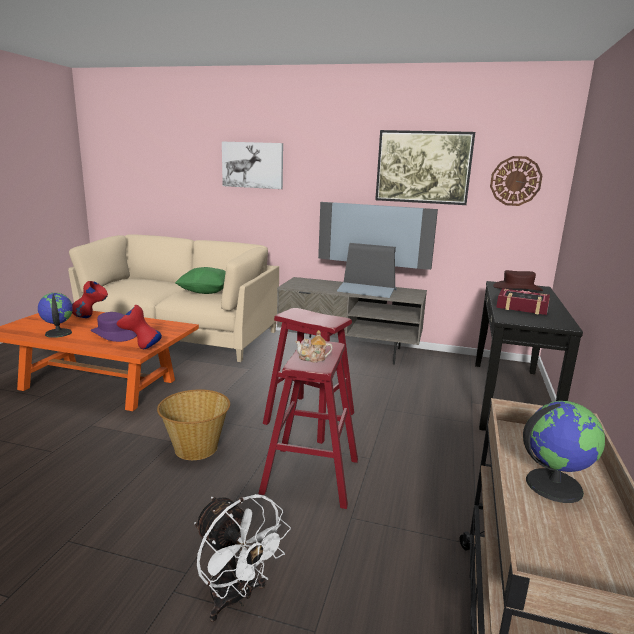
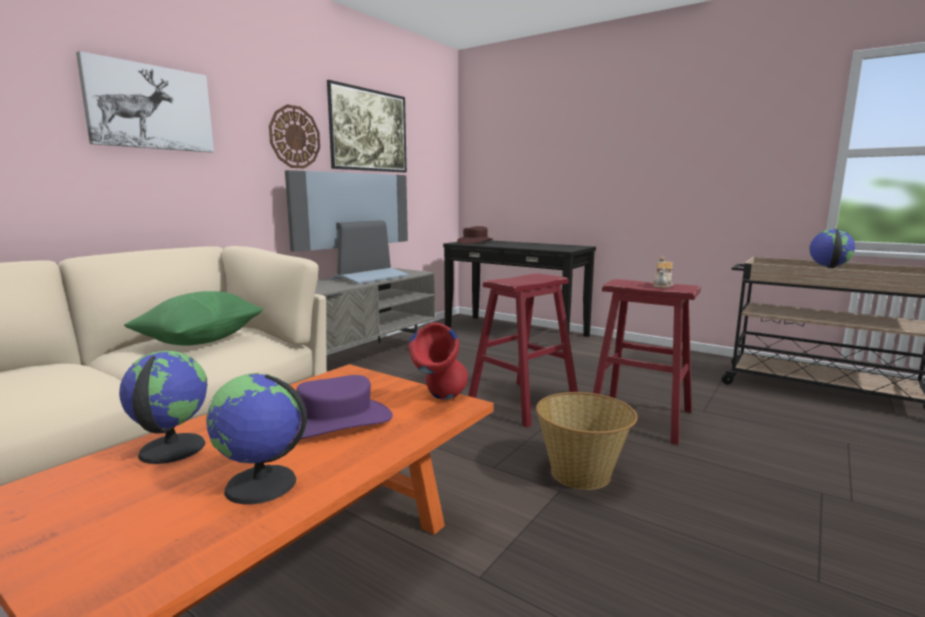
camera: 70 degrees left, 5 degrees down
(91, 317) = (171, 449): red vase -> globe
(236, 598) = (837, 470): white fan -> none
(515, 181) = (431, 148): wall clock -> wall clock (294, 137)
(522, 307) = (533, 246): book -> none

